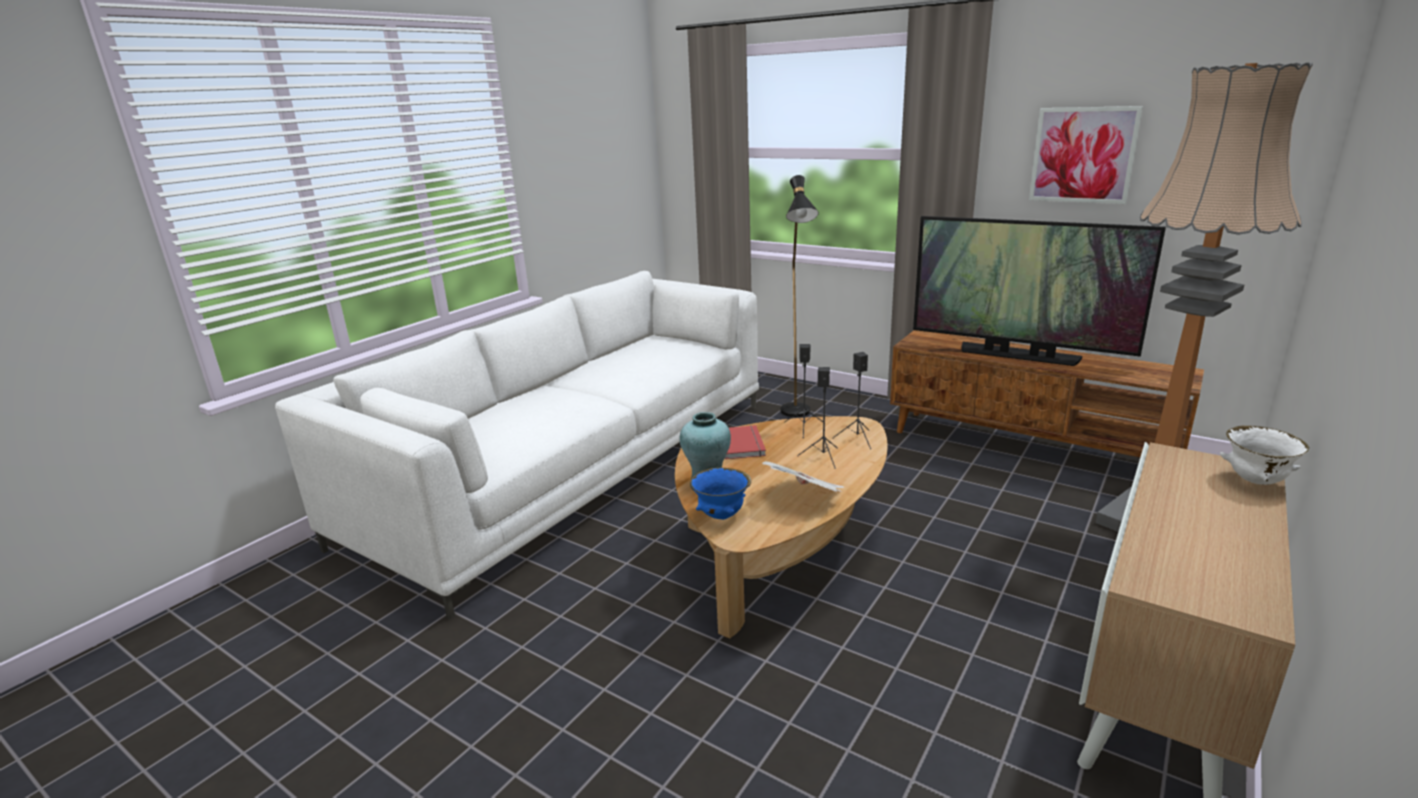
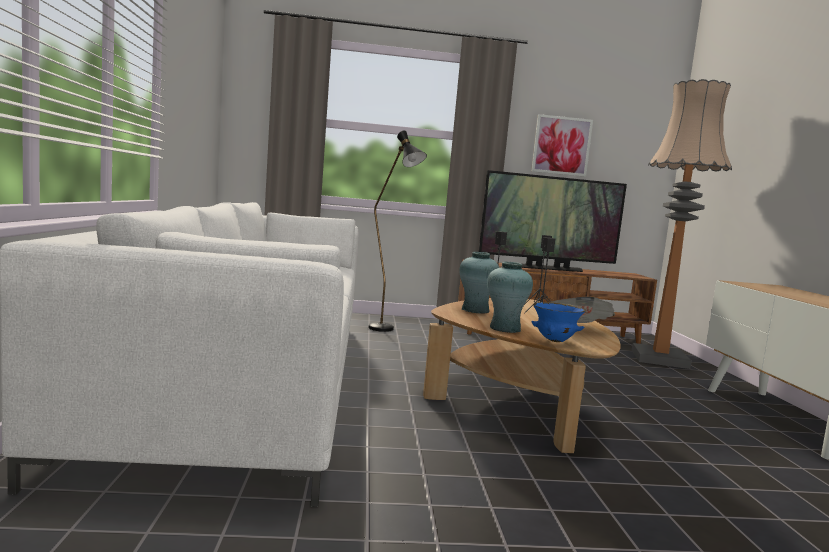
camera: 40 degrees left, 15 degrees down
(742, 444) = (475, 310): red book -> turquoise vase
(1254, 481) = (787, 288): white bowl -> none

